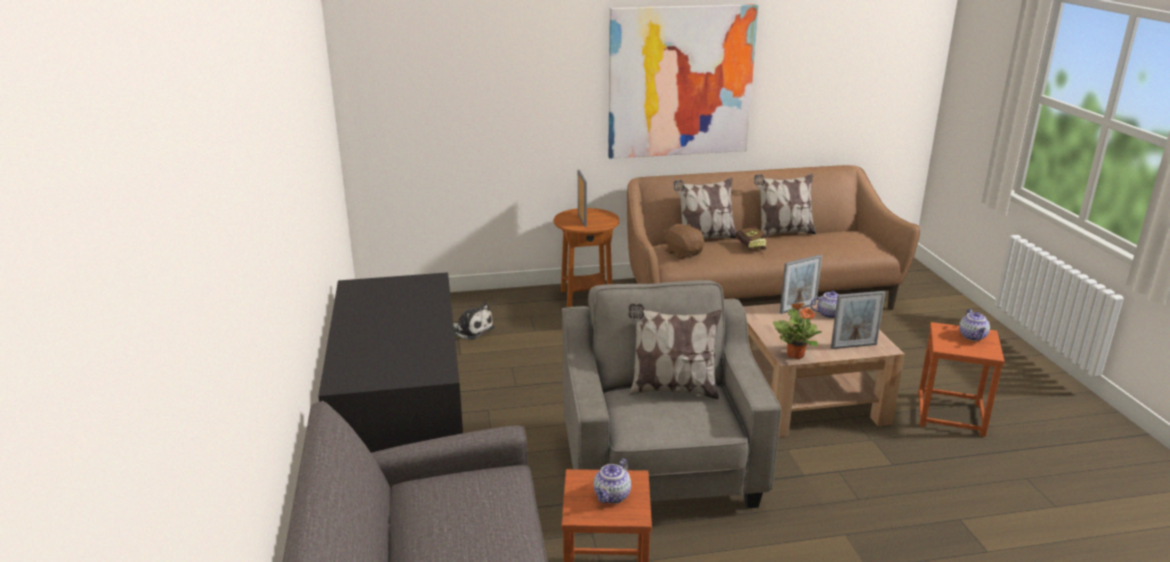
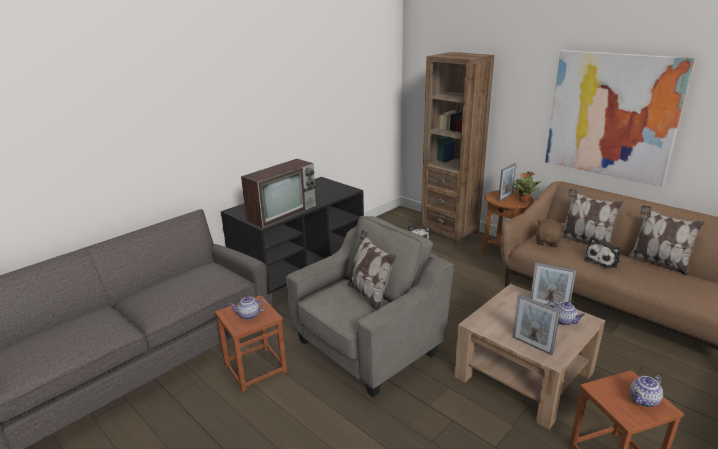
camera: 55 degrees right, 0 degrees up
(423, 347) = (283, 212): none -> television
(489, 303) = (449, 231): none -> brown bookcase
(752, 249) = (603, 260): book -> plush toy
(795, 354) = (481, 325): potted plant -> potted plant (524, 200)

